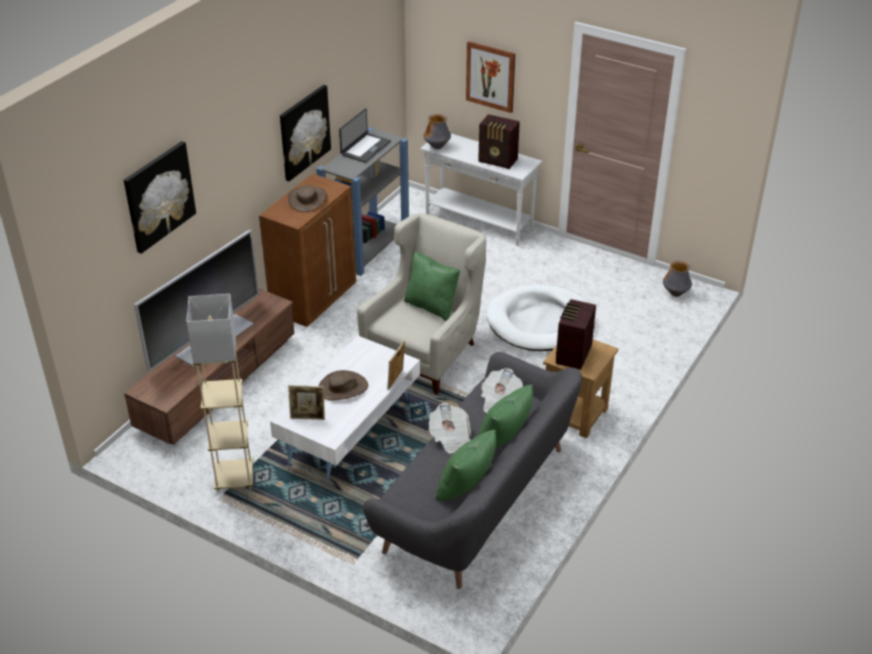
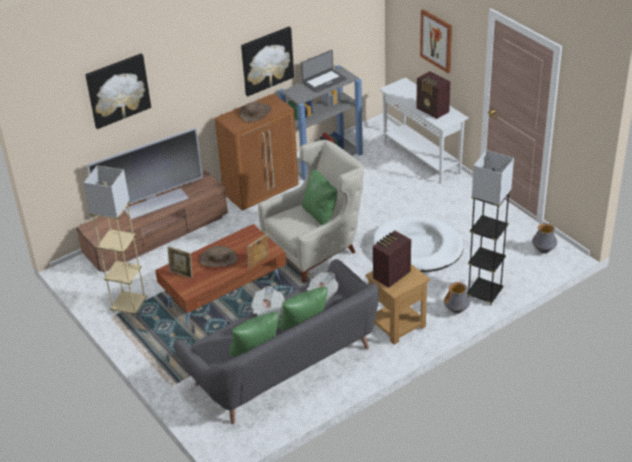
camera: 25 degrees right, 0 degrees up
(350, 433) = (225, 295): white coffee table -> brown coffee table
(437, 147) = (392, 90): vase -> vase (456, 310)
(646, 355) = (484, 294): none -> grey floor lamp

